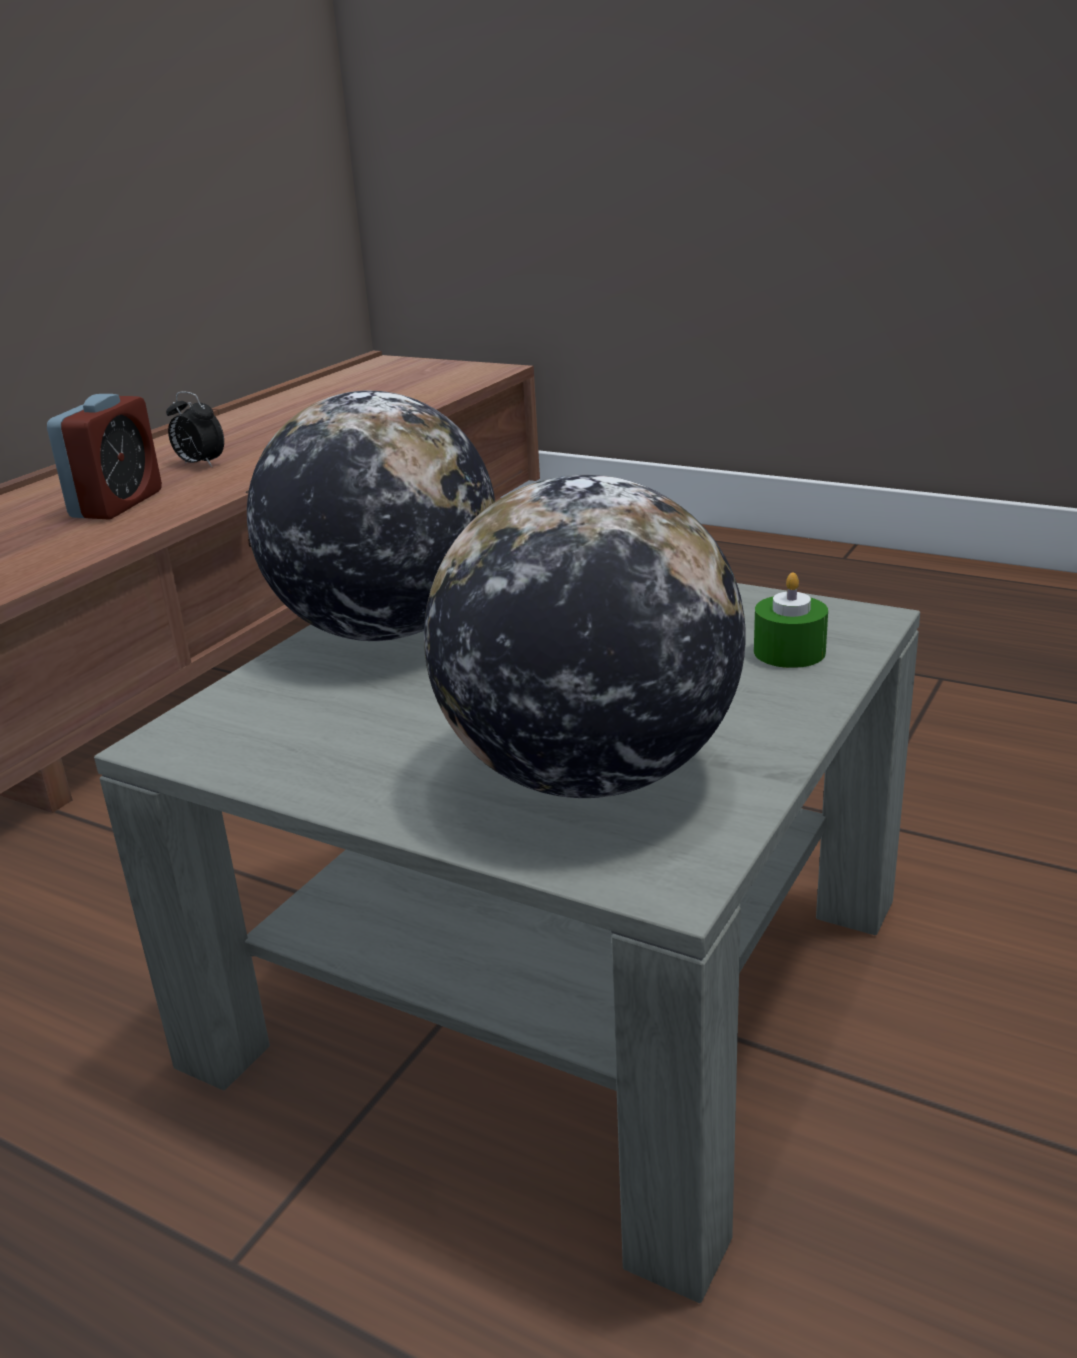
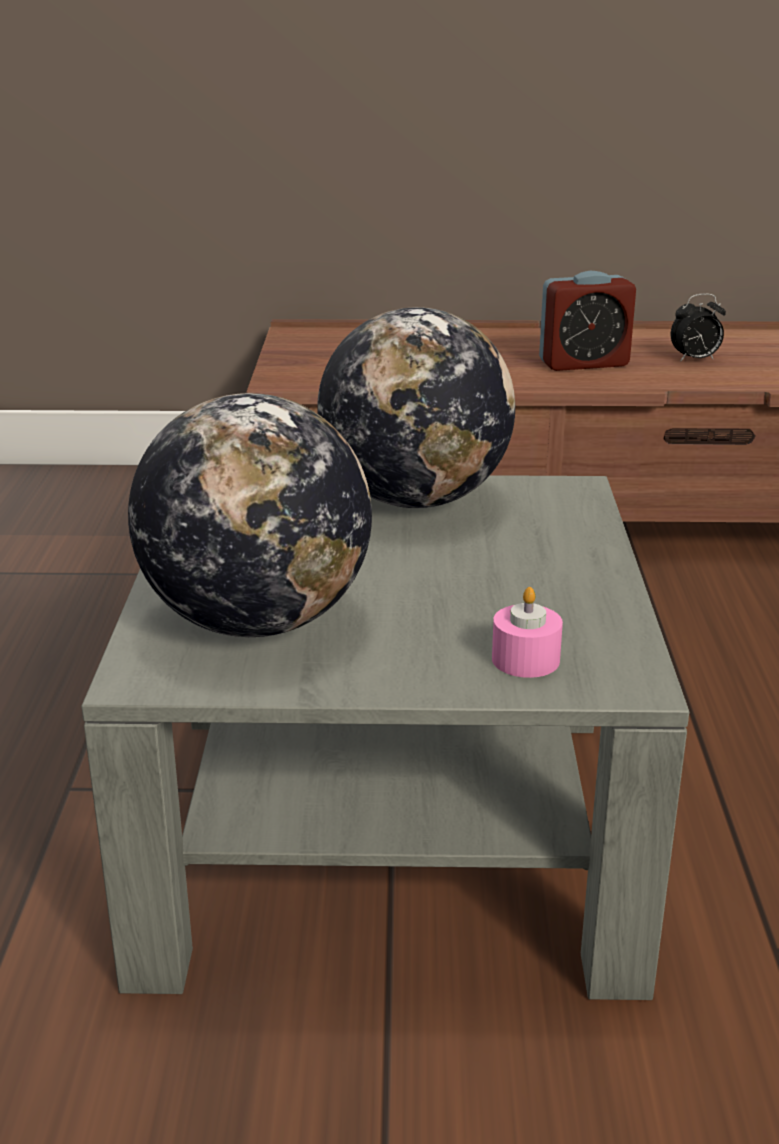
camera: 60 degrees right, 0 degrees up
(200, 464) = (695, 360): alarm clock -> alarm clock turned 105 degrees counterclockwise
(789, 652) = (525, 659): green candle -> pink candle

